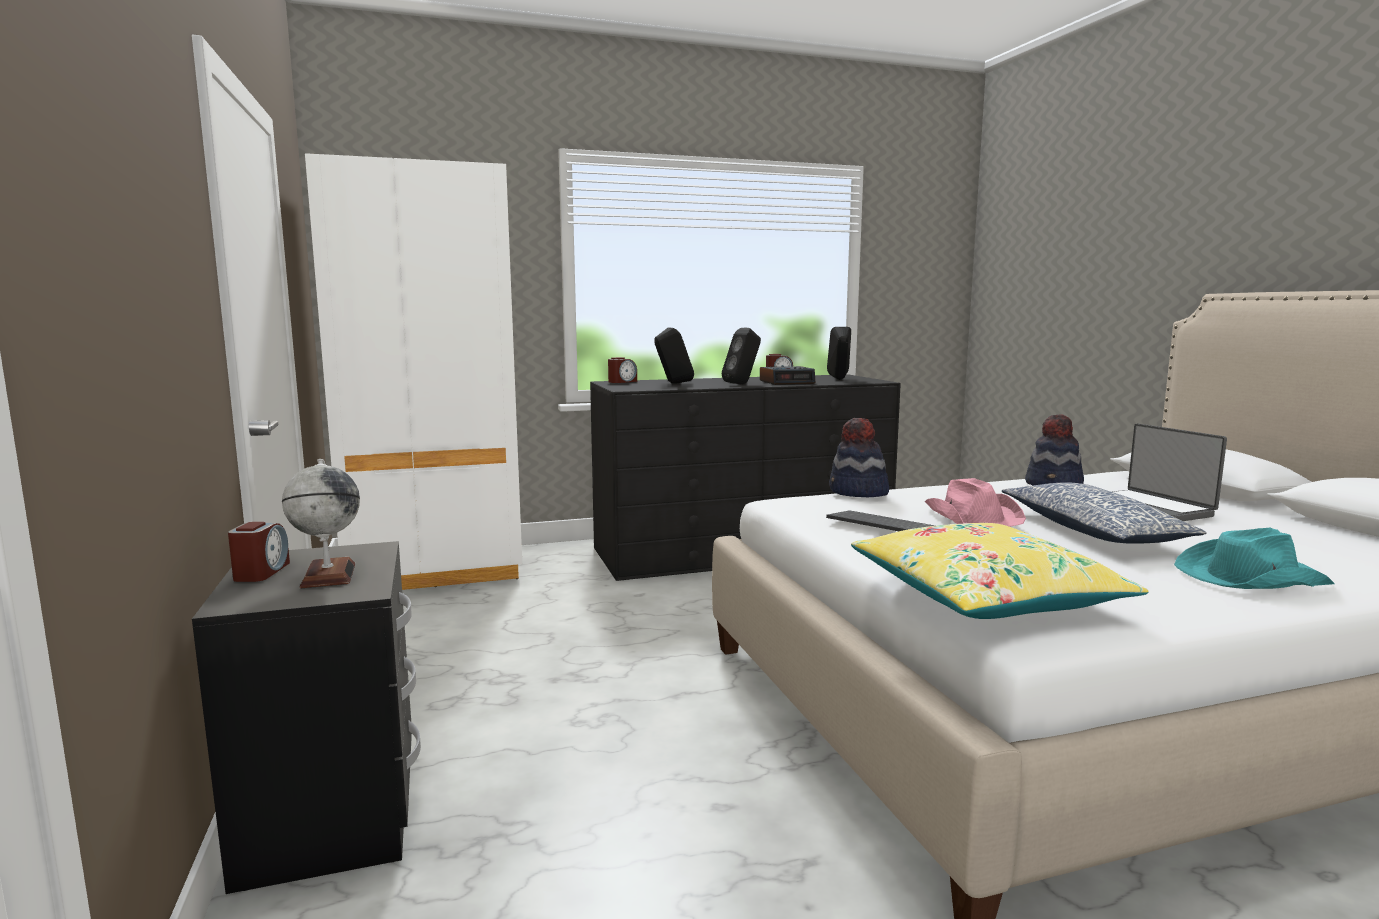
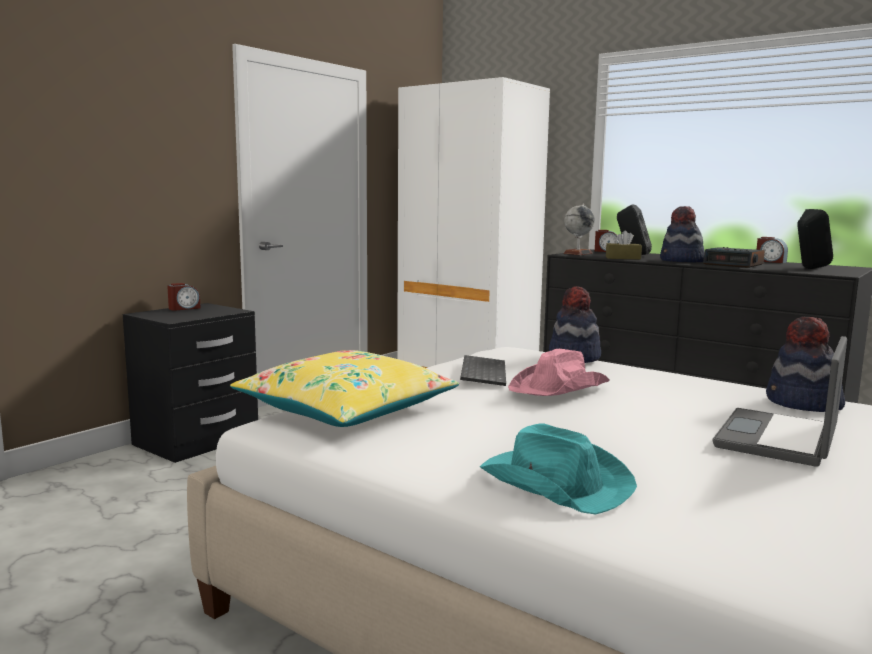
camera: 55 degrees right, 0 degrees up
(328, 575) = (189, 314): globe -> globe (577, 253)
(690, 387) = (623, 258): none -> brown tissue box
(742, 384) = (681, 261): black speaker -> hat
(1092, 531) = (613, 424): pillow -> none

